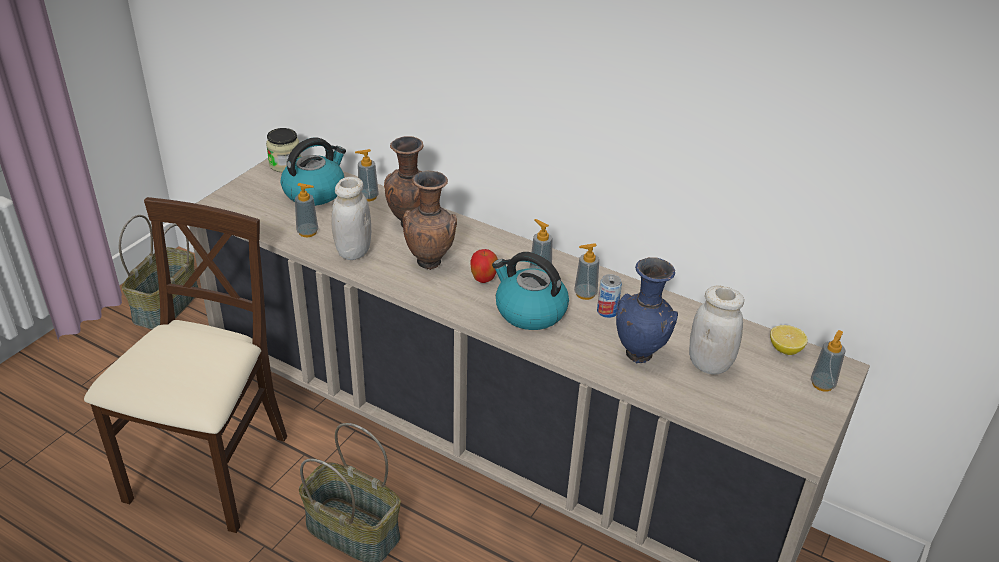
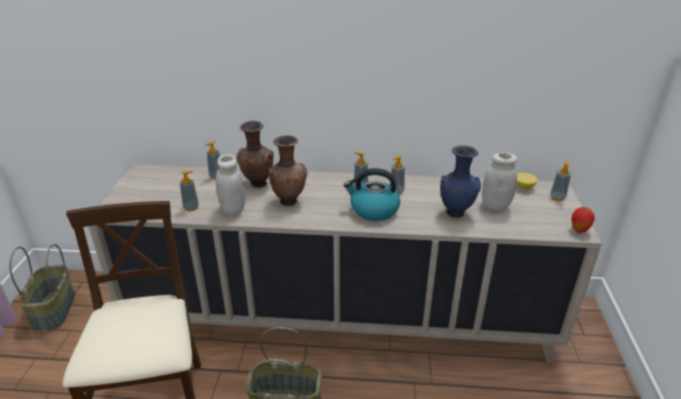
camera: 25 degrees left, 5 degrees down
(285, 164) = (141, 172): jar -> none
(315, 191) = (176, 183): kettle -> none
(483, 280) = (331, 201): apple -> apple (579, 230)
(607, 311) = (417, 196): can -> none

